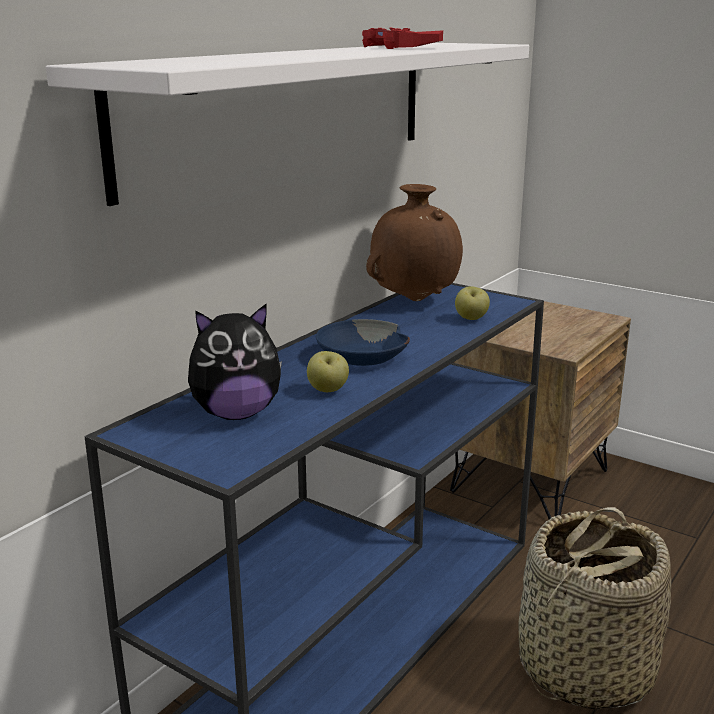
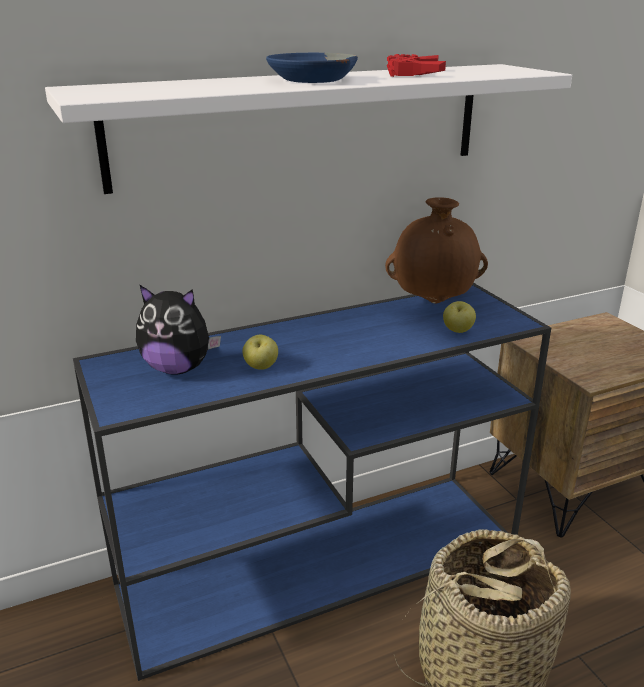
camera: 30 degrees right, 5 degrees up
(362, 356) = (324, 344): blue bowl -> blue bowl (311, 80)

